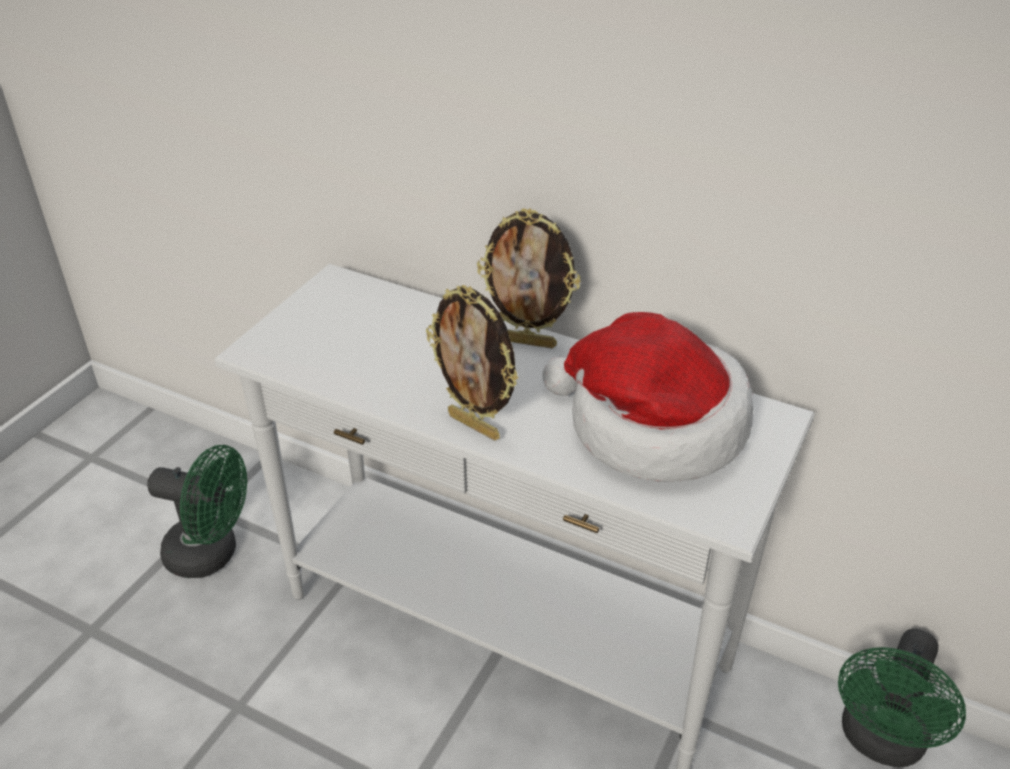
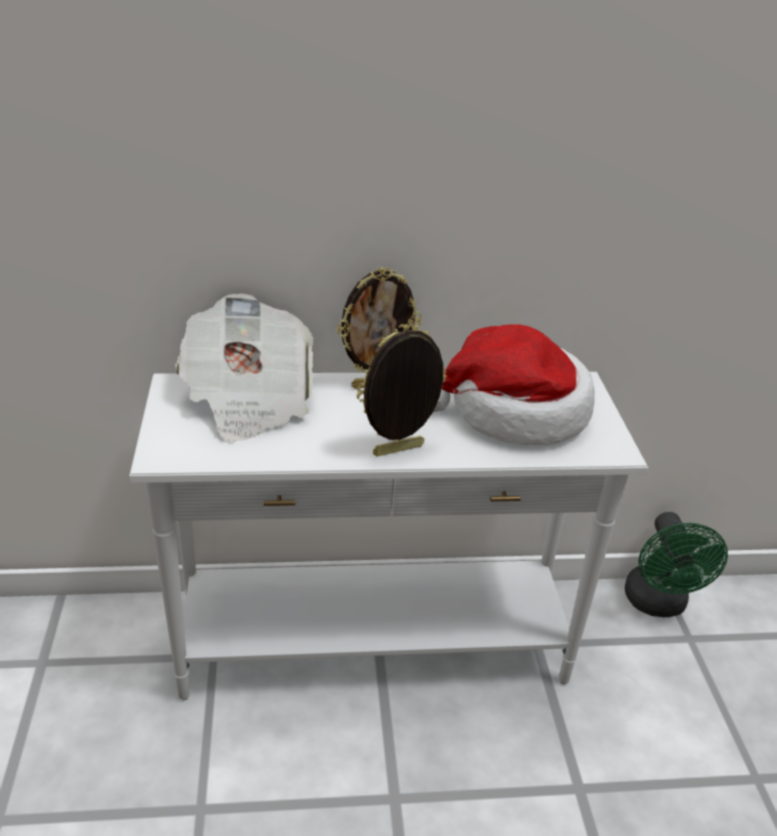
camera: 35 degrees left, 5 degrees down
(212, 554) = (72, 699): green fan -> none
(385, 318) = (248, 400): none -> newspaper
(475, 426) = (399, 451): picture frame -> picture frame turned 150 degrees clockwise

